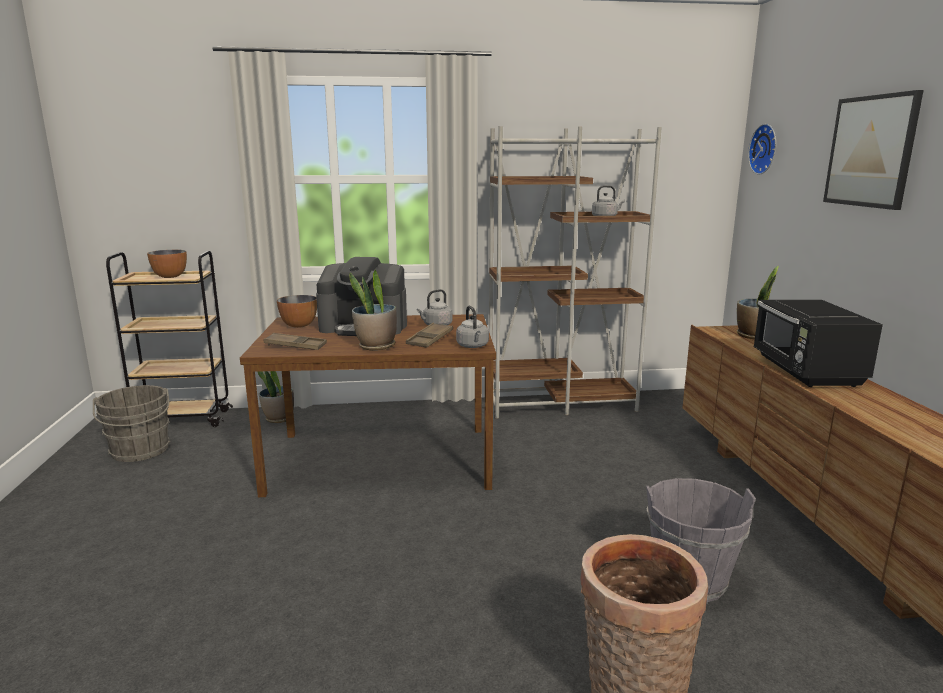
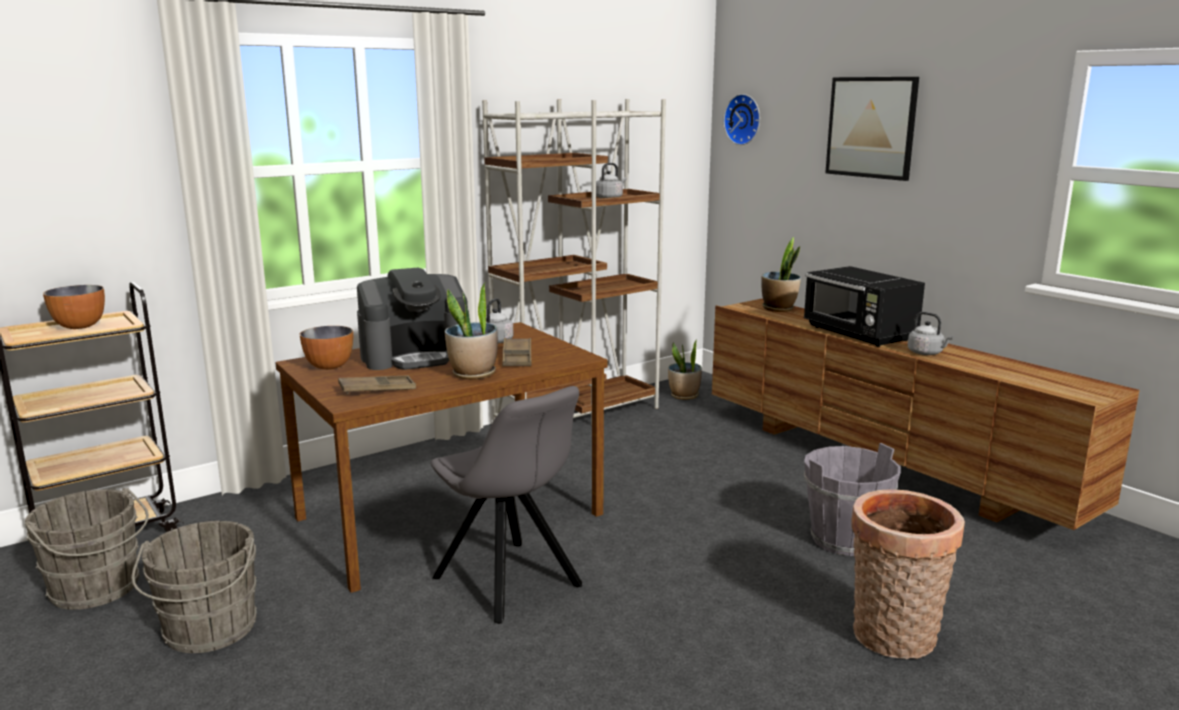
camera: 30 degrees left, 0 degrees up
(155, 497) = (208, 631): none -> grey bucket
(278, 419) = (254, 503): potted plant -> potted plant (684, 396)
(362, 522) = (508, 581): none -> grey chair
(473, 346) = (574, 357): grey kettle -> grey kettle (926, 353)

